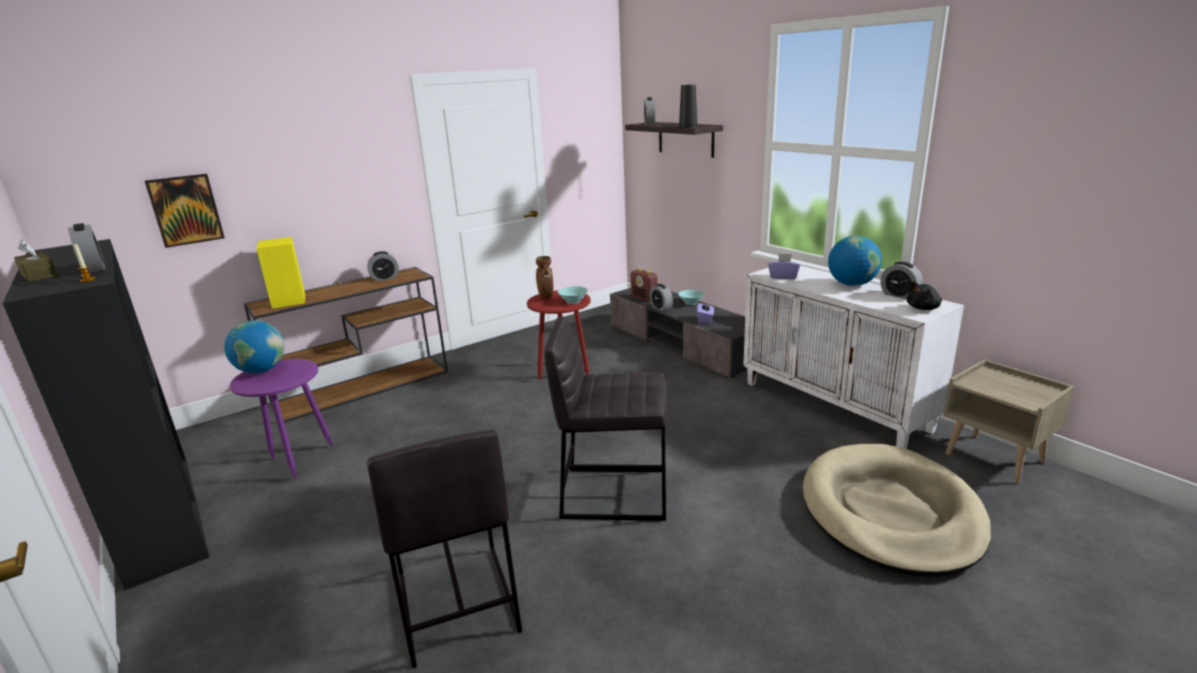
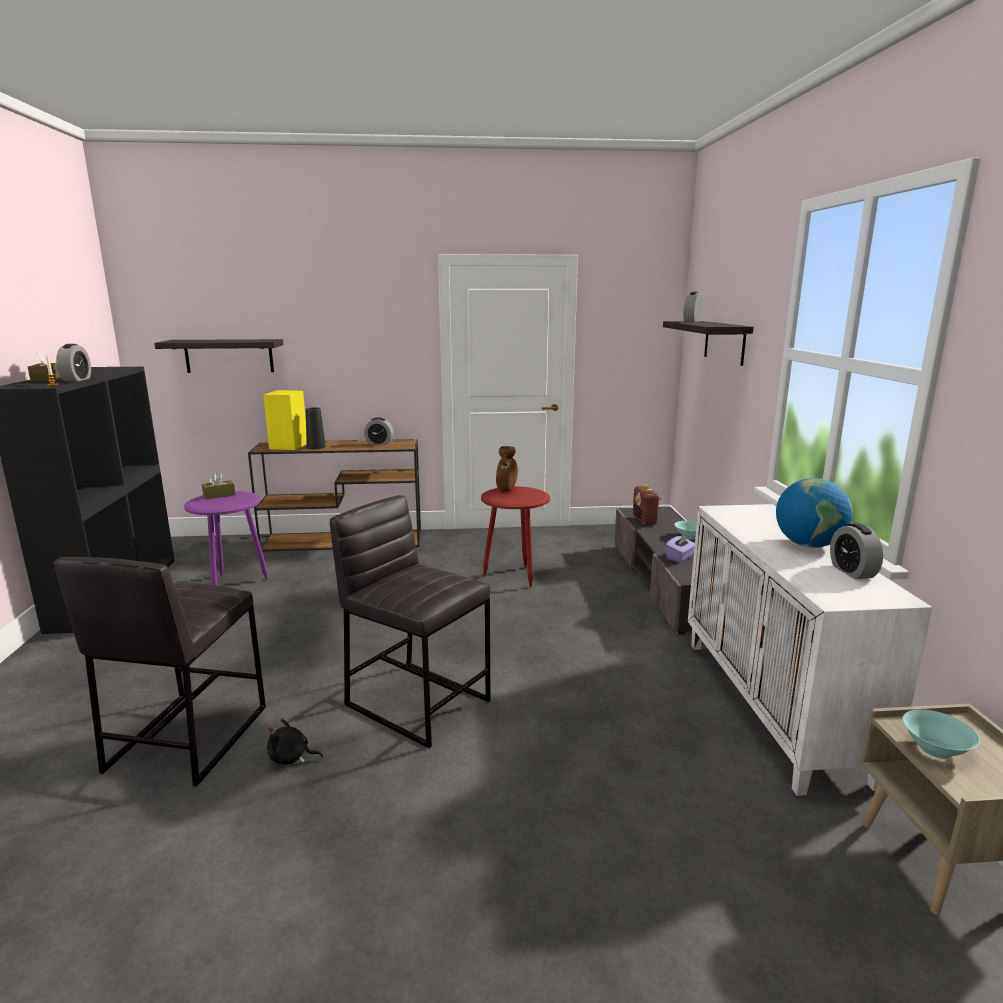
camera: 30 degrees right, 5 degrees down
(185, 210) = (229, 356): picture -> shelf
(261, 370) = (219, 495): globe -> brown tissue box
(573, 301) = (524, 500): turquoise bowl -> turquoise bowl (936, 749)
(661, 308) = (648, 534): alarm clock -> none
(688, 126) = (711, 325): black vase -> black vase (316, 447)
(783, 277) = (735, 517): purple tissue box -> none
(890, 513) = (684, 859): beige dog bed -> none
(924, 308) = (857, 595): black plush toy -> black plush toy (291, 758)

